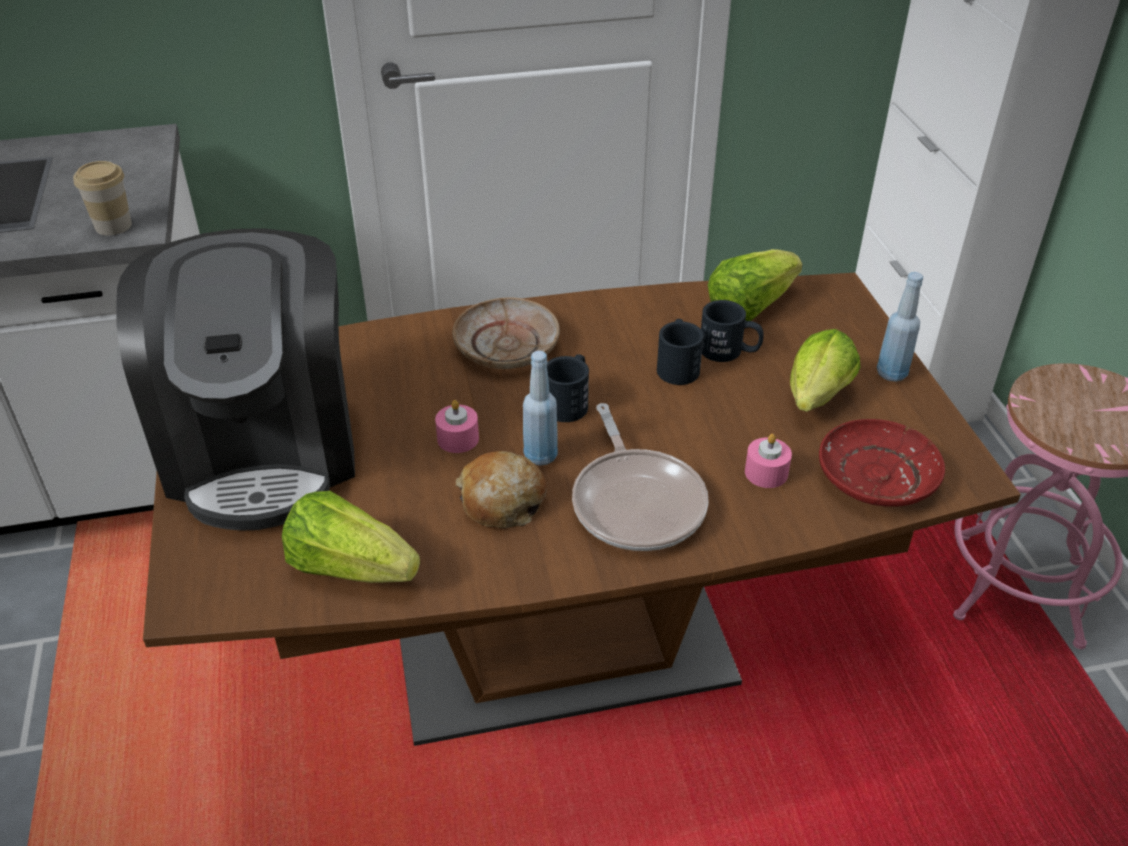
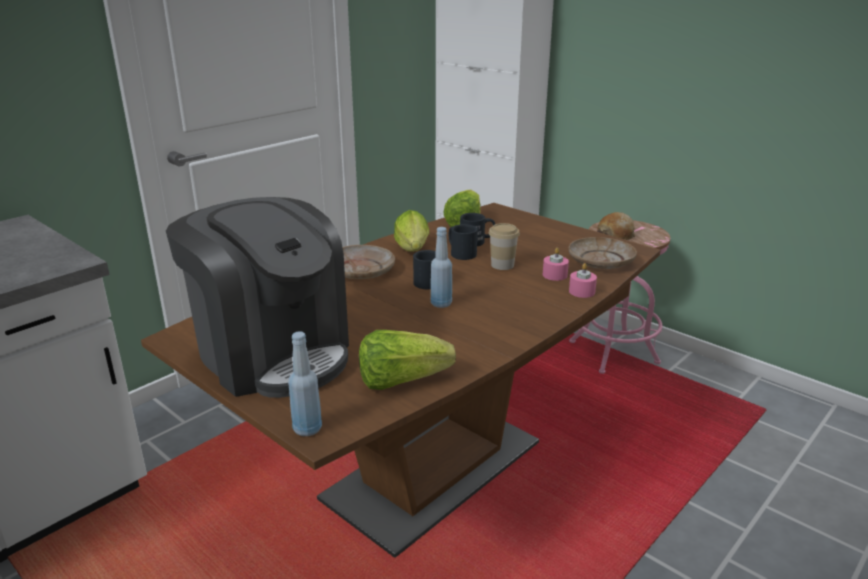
camera: 35 degrees left, 15 degrees down
(113, 226) = (51, 264): cup -> cup (502, 265)
(458, 439) = (386, 312): pink candle -> pink candle (581, 291)
(502, 501) = (446, 326): bread -> bread (616, 234)
(636, 502) = (512, 304): frying pan -> none
(815, 399) = (539, 246): lettuce -> lettuce (413, 251)
(876, 476) = (600, 261): red plate -> beige plate
(891, 374) = (558, 229): blue bottle -> blue bottle (307, 429)

